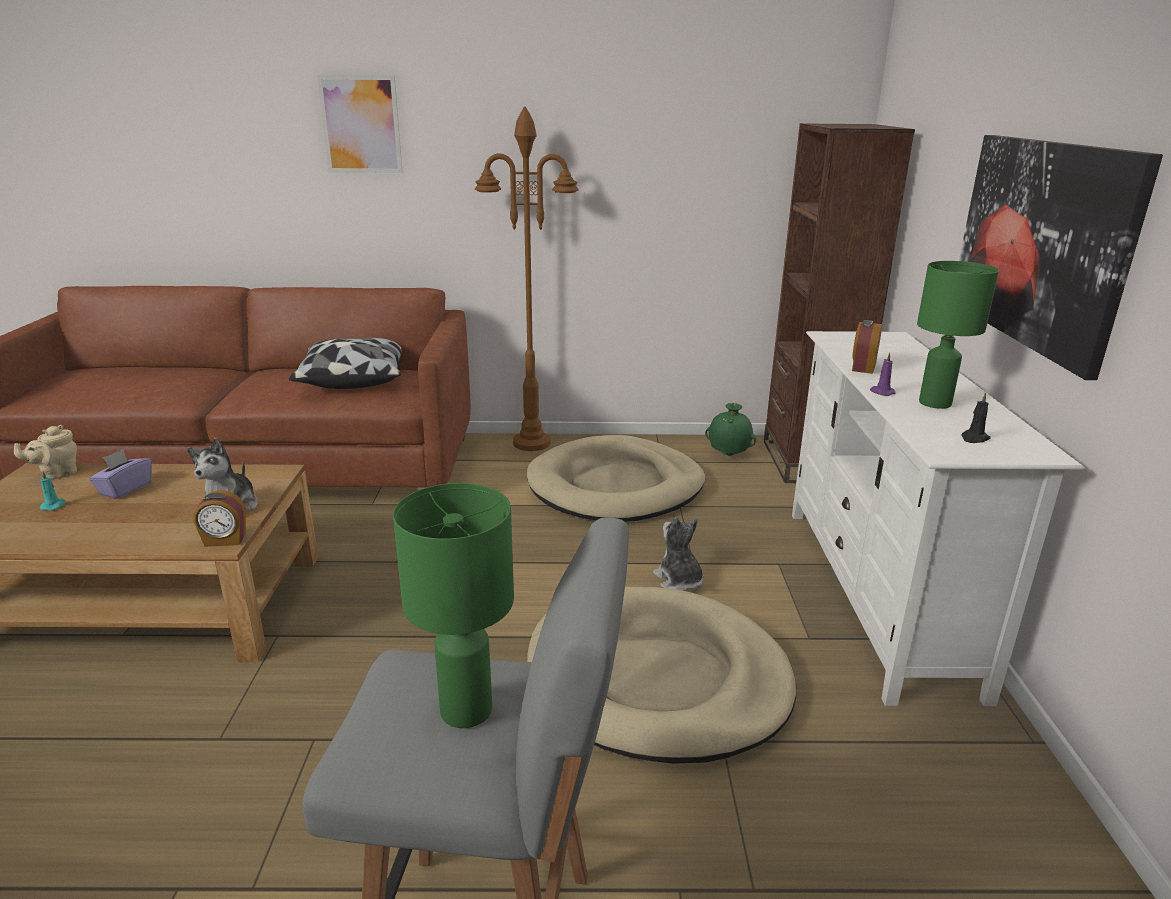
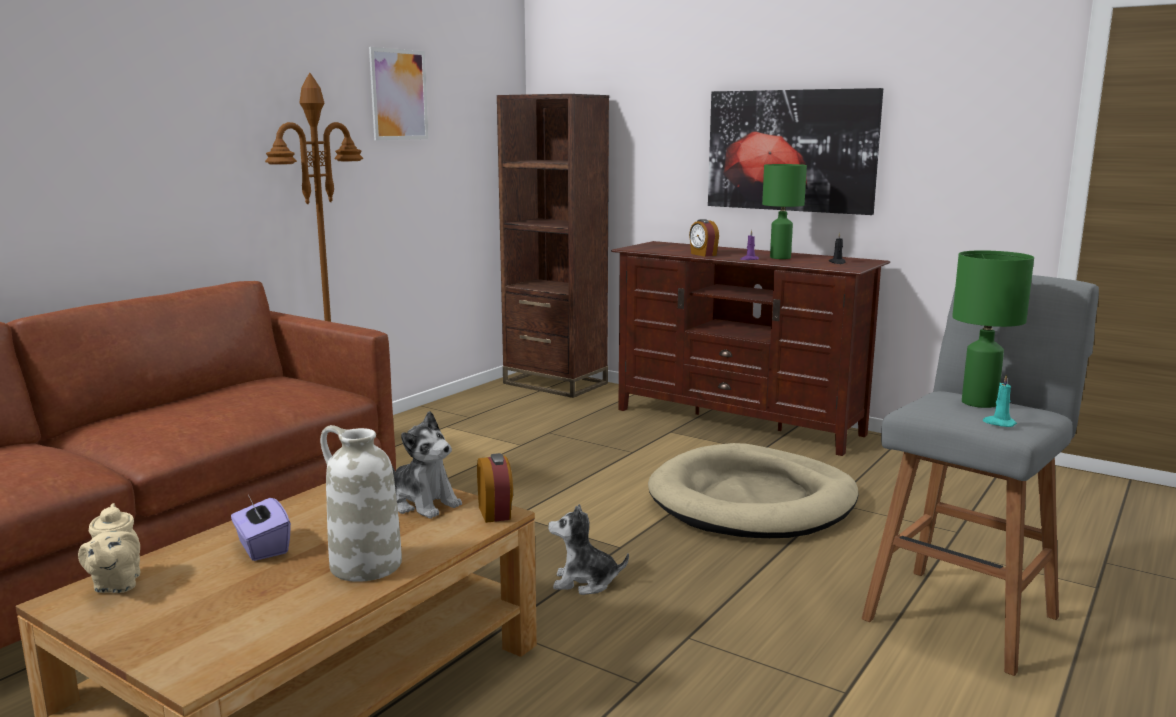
camera: 55 degrees left, 10 degrees down
(54, 506) = (232, 590): turquoise candle -> turquoise candle (999, 423)
(103, 529) = (364, 565): none -> white vase
(225, 540) = (495, 513): alarm clock -> alarm clock turned 45 degrees counterclockwise
(353, 379) = (241, 396): pillow -> none
(361, 125) = (114, 91): picture -> picture (399, 95)
(616, 486) = (479, 441): beige dog bed -> none
(679, 581) = (649, 462): plush toy -> plush toy (584, 582)
(729, 455) = (502, 397): green vase -> none
(877, 594) = (738, 422): white tv stand -> brown tv stand

